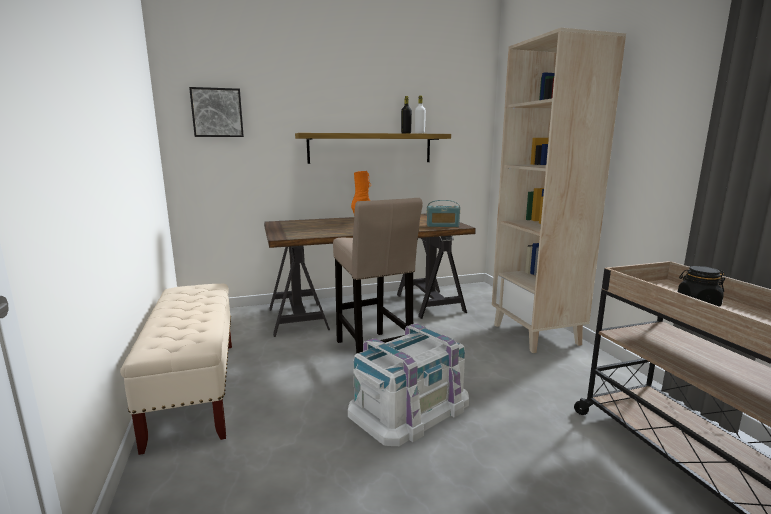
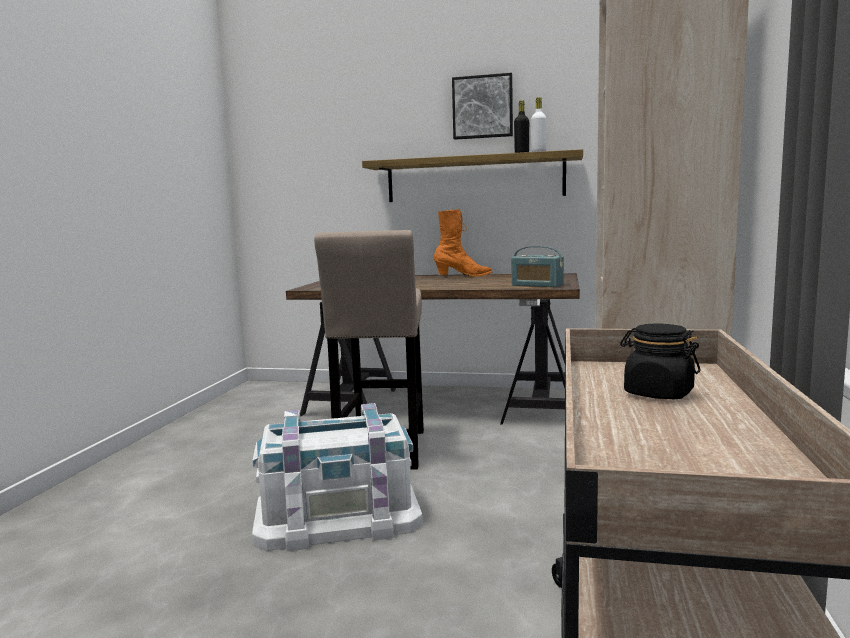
camera: 30 degrees right, 5 degrees down
(195, 390) = (163, 450): beige bench -> none
(217, 113) = (287, 144): picture -> picture (482, 107)

